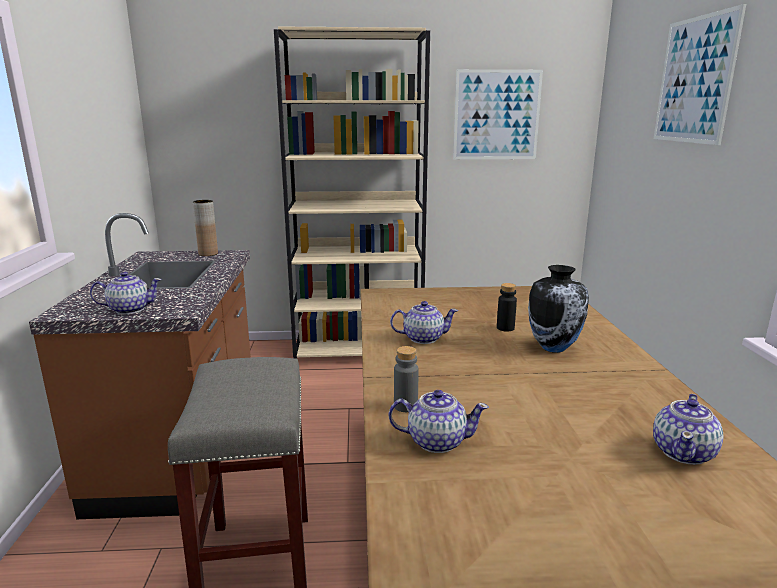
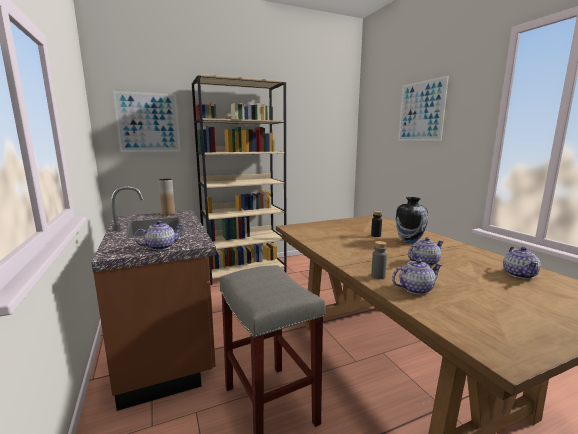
camera: 20 degrees left, 5 degrees down
(423, 338) = (342, 245): teapot -> teapot (424, 262)
(496, 115) = (310, 131): picture -> picture (148, 122)

